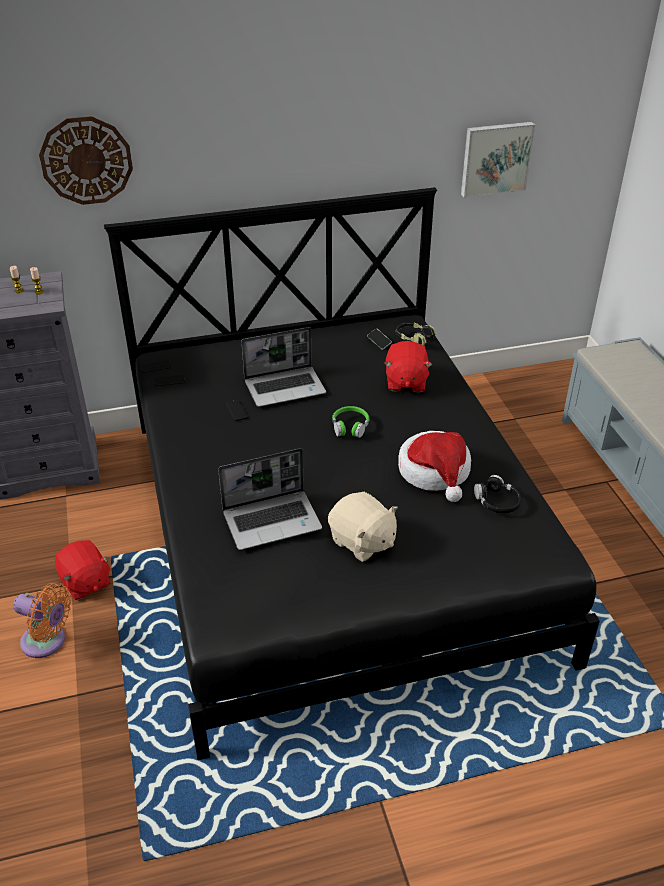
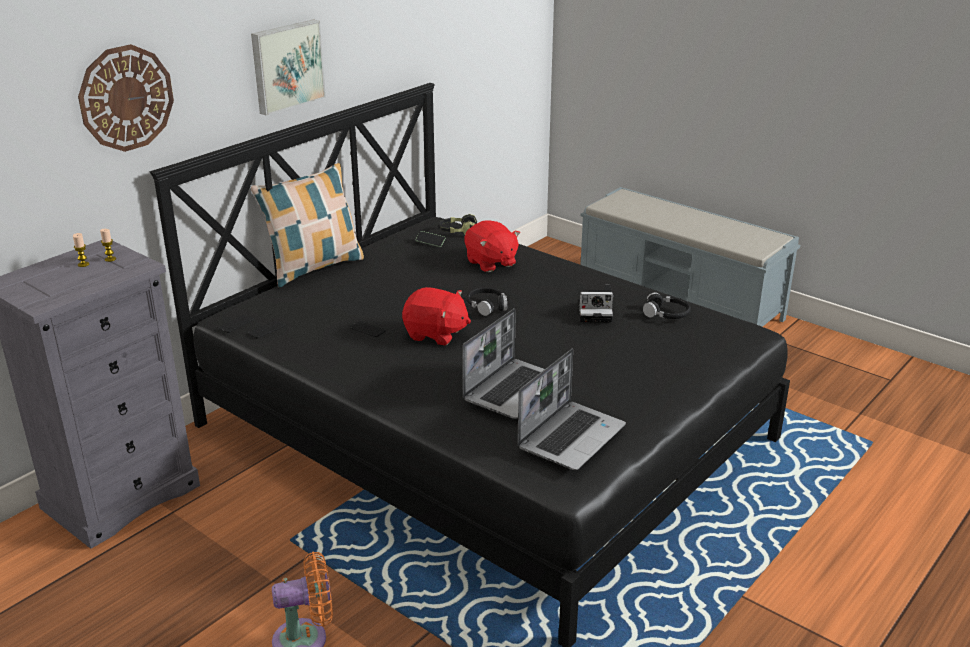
camera: 35 degrees left, 10 degrees down
(85, 582) = (287, 572): red plush toy -> red plush toy (435, 334)
(265, 334) = (314, 267): none -> pillow
(285, 387) = (389, 299): laptop -> laptop (571, 436)
(350, 426) = (487, 306): green headphones -> black headphones
(362, 542) = (602, 377): beige plush toy -> none
(435, 472) = (596, 312): hat -> camera
(495, 158) = (467, 48): picture -> picture (286, 66)

